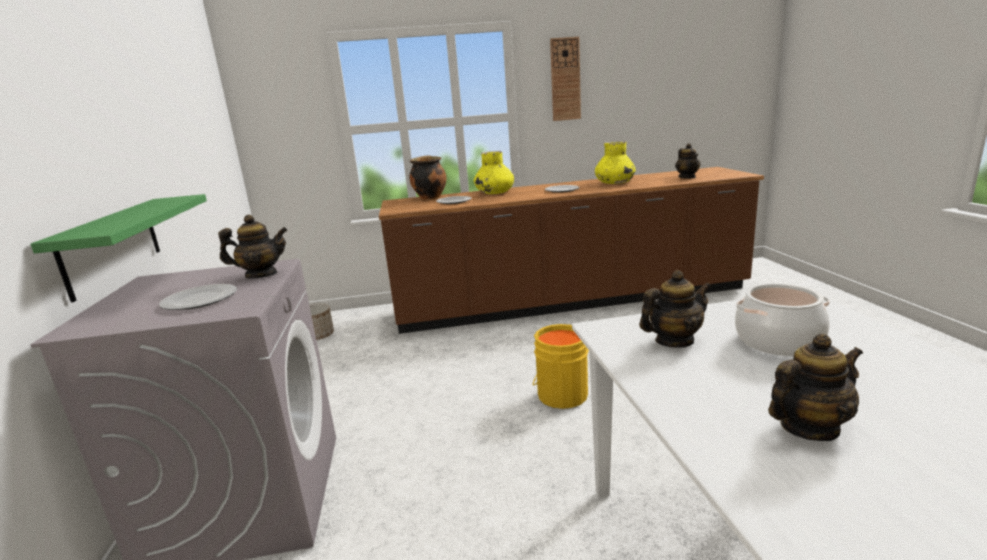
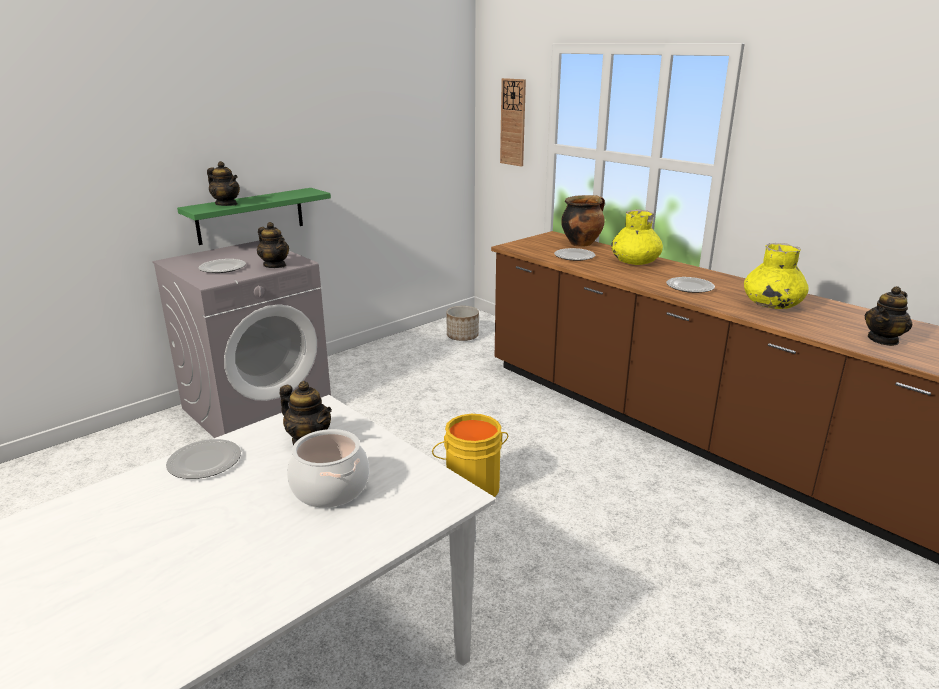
camera: 55 degrees right, 5 degrees up
(565, 79) = (803, 134): wall clock -> wall clock (513, 122)
(689, 401) = (204, 461): none -> plate
(808, 427) = (175, 511): teapot -> teapot (226, 204)

